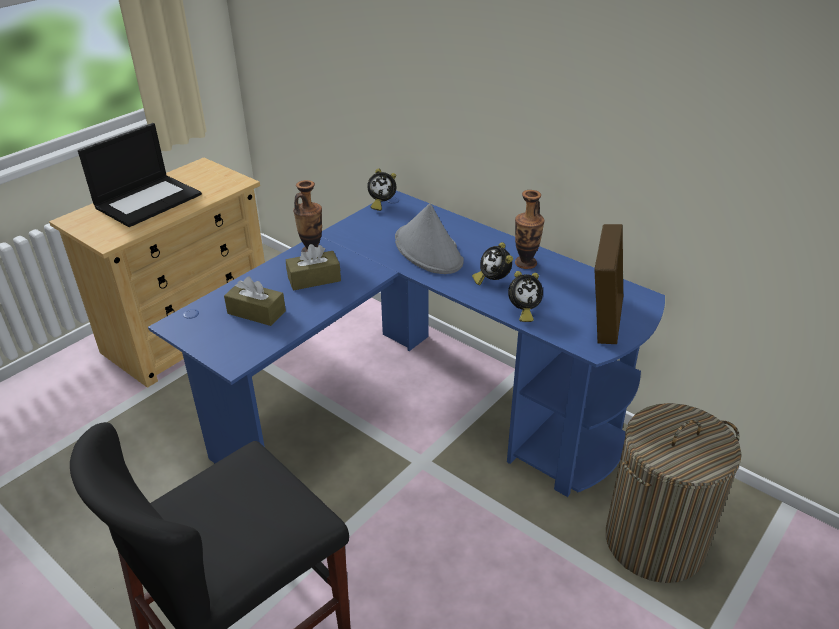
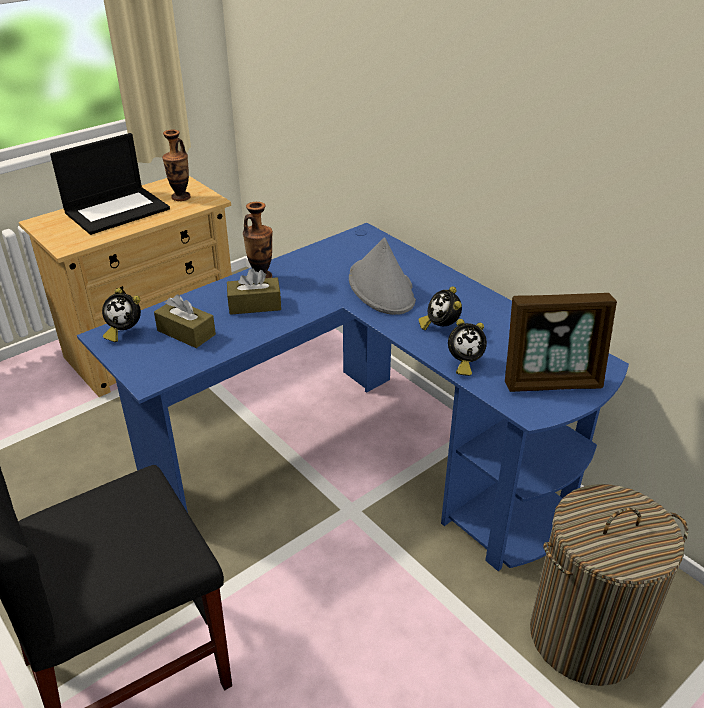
camera: 10 degrees right, 0 degrees up
(381, 204) = (347, 235): alarm clock -> alarm clock (124, 332)
(525, 263) = (481, 312): vase -> vase (181, 197)
(604, 318) = (551, 381): picture frame -> picture frame turned 60 degrees clockwise

